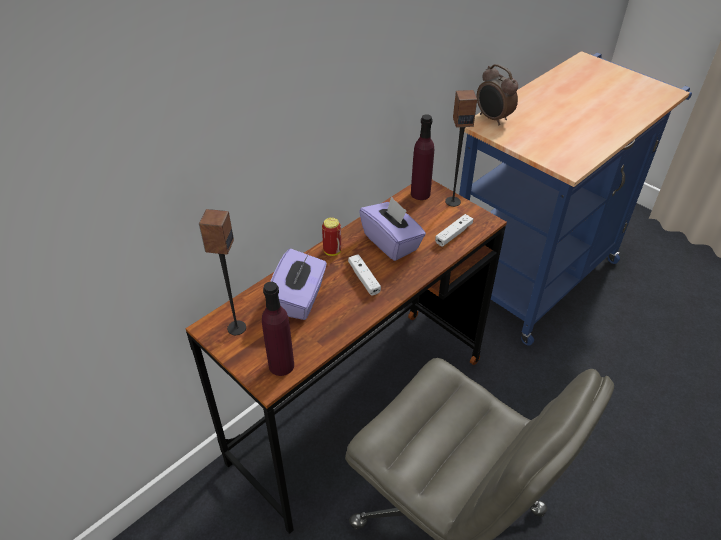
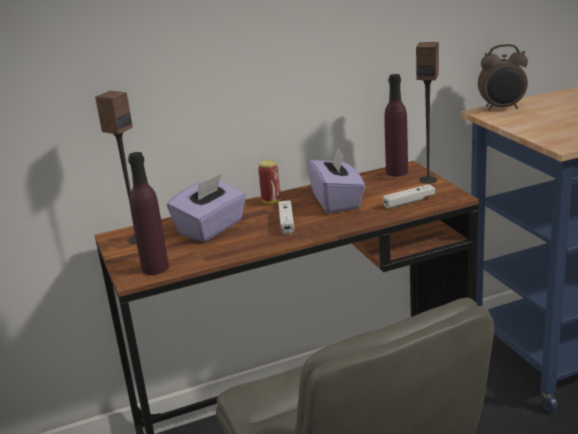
camera: 25 degrees right, 20 degrees down
(493, 119) = (502, 108): alarm clock -> alarm clock turned 75 degrees counterclockwise

